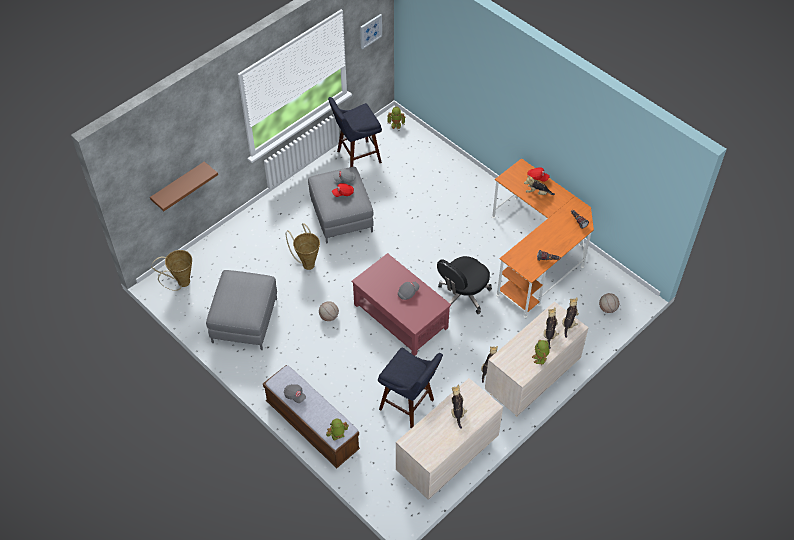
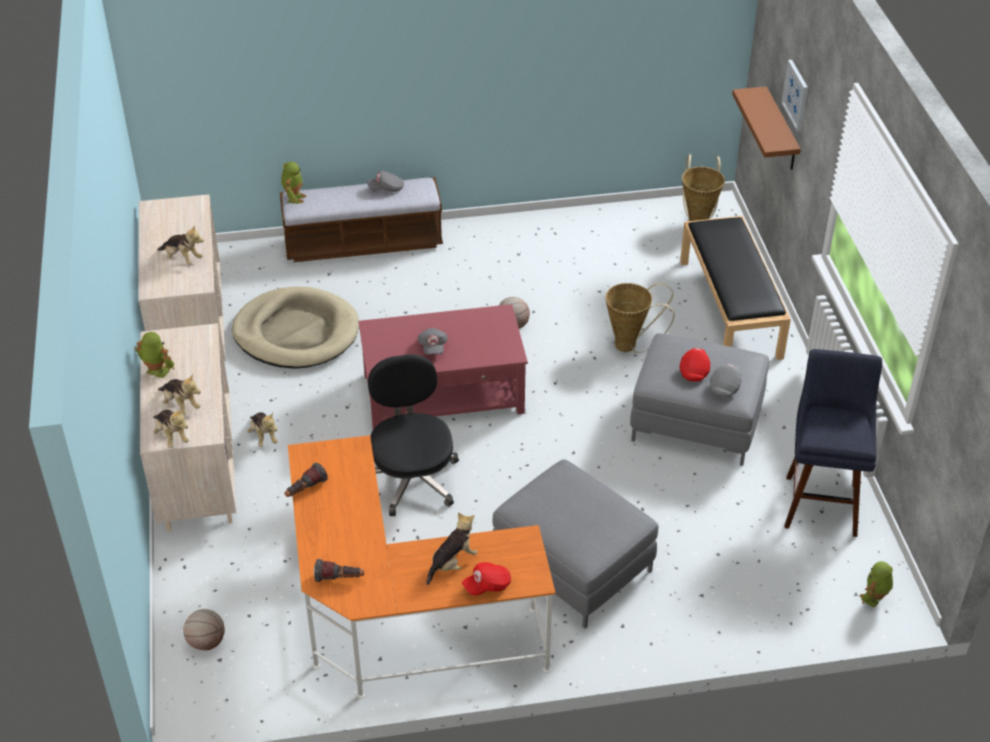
camera: 125 degrees right, 10 degrees down
(244, 320) = (582, 251): grey ottoman -> grey ottoman (573, 565)
(248, 238) = (731, 309): none -> black bench
(370, 31) = (964, 383): picture -> picture (796, 95)
(409, 406) = (296, 333): blue stool -> beige dog bed

